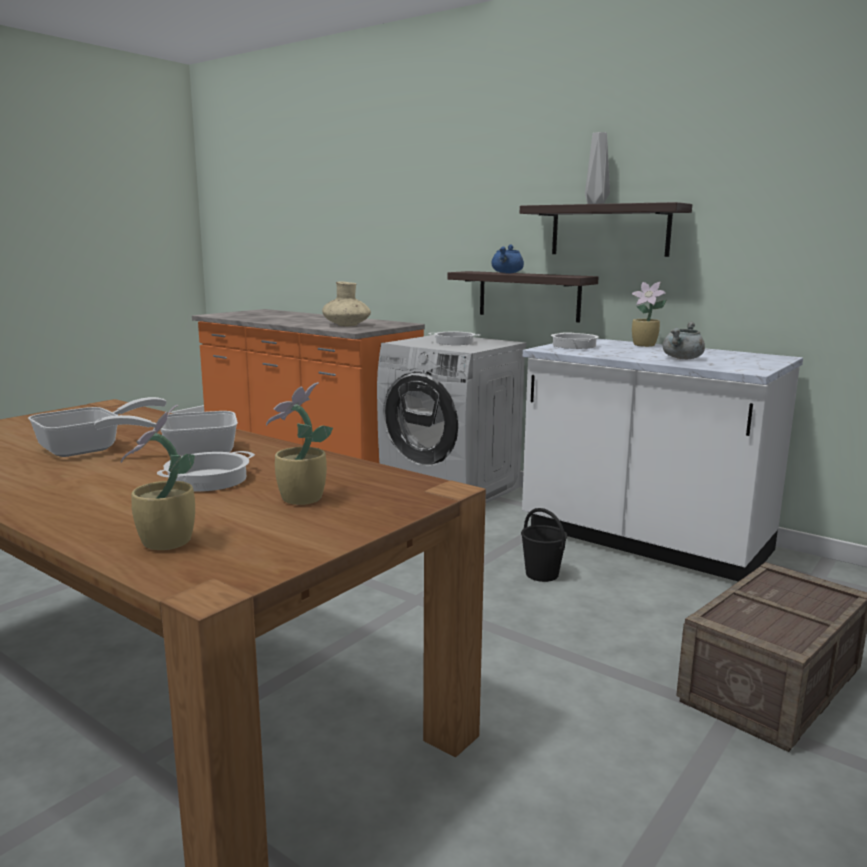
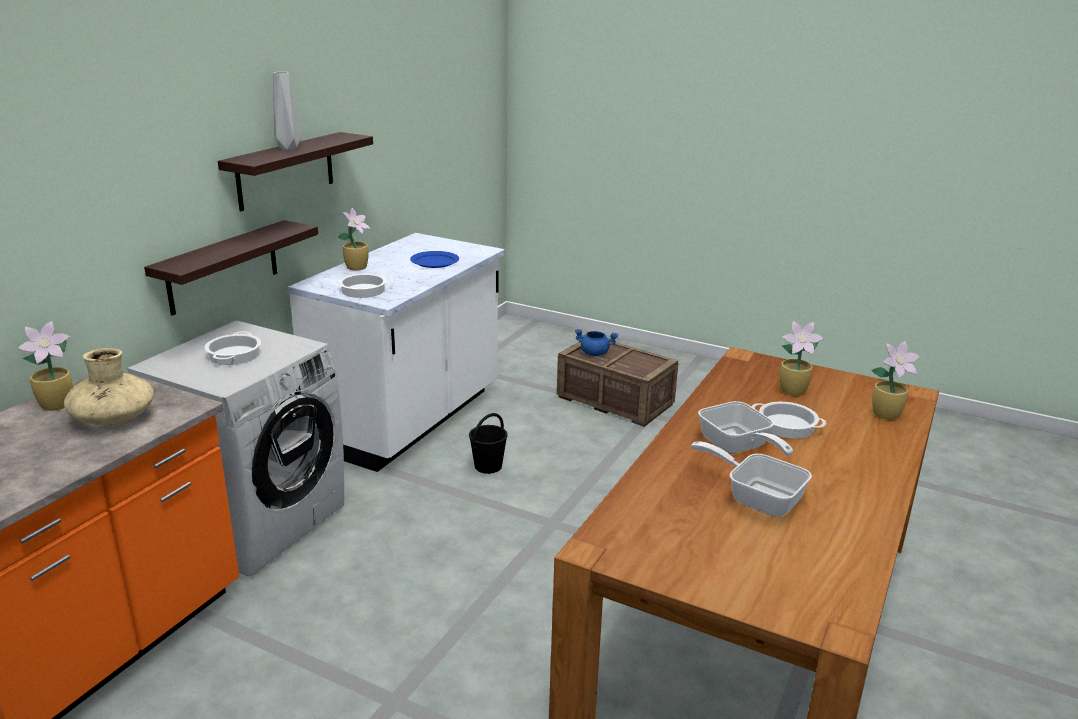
camera: 100 degrees left, 10 degrees up
(372, 321) = (58, 405): none -> potted plant
(507, 273) = (224, 249): blue cooking pot -> blue cooking pot (595, 353)
(682, 358) = (435, 261): grey cooking pot -> blue plate

